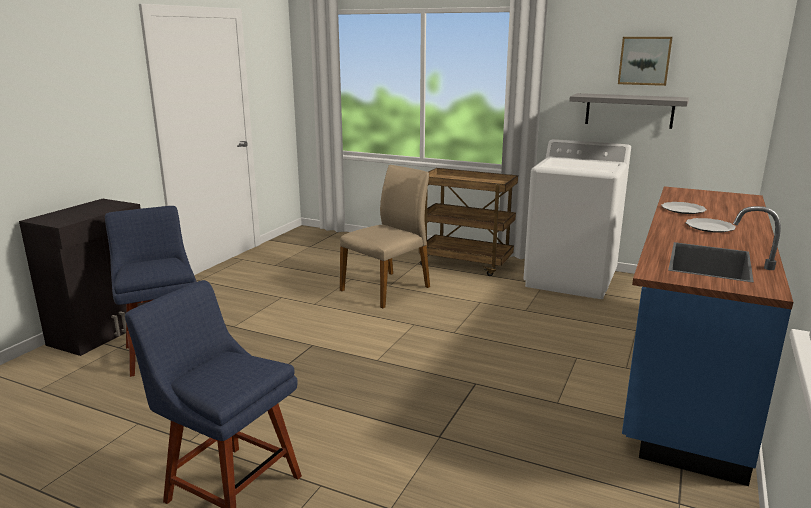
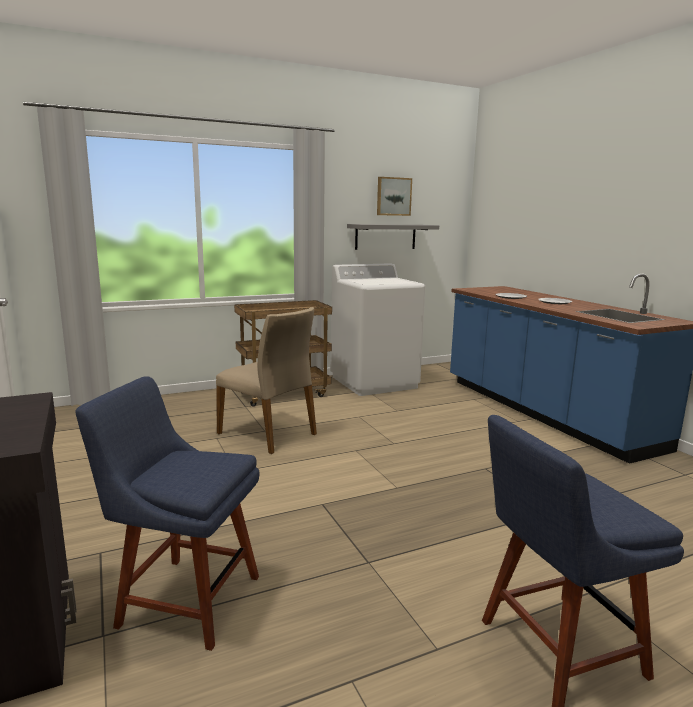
camera: 50 degrees left, 5 degrees down
(387, 288) = (268, 433): beige chair -> beige chair turned 135 degrees clockwise

